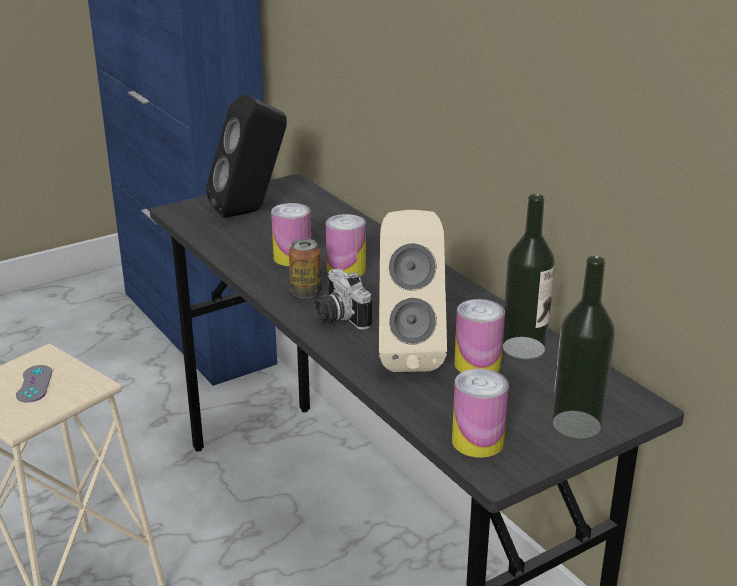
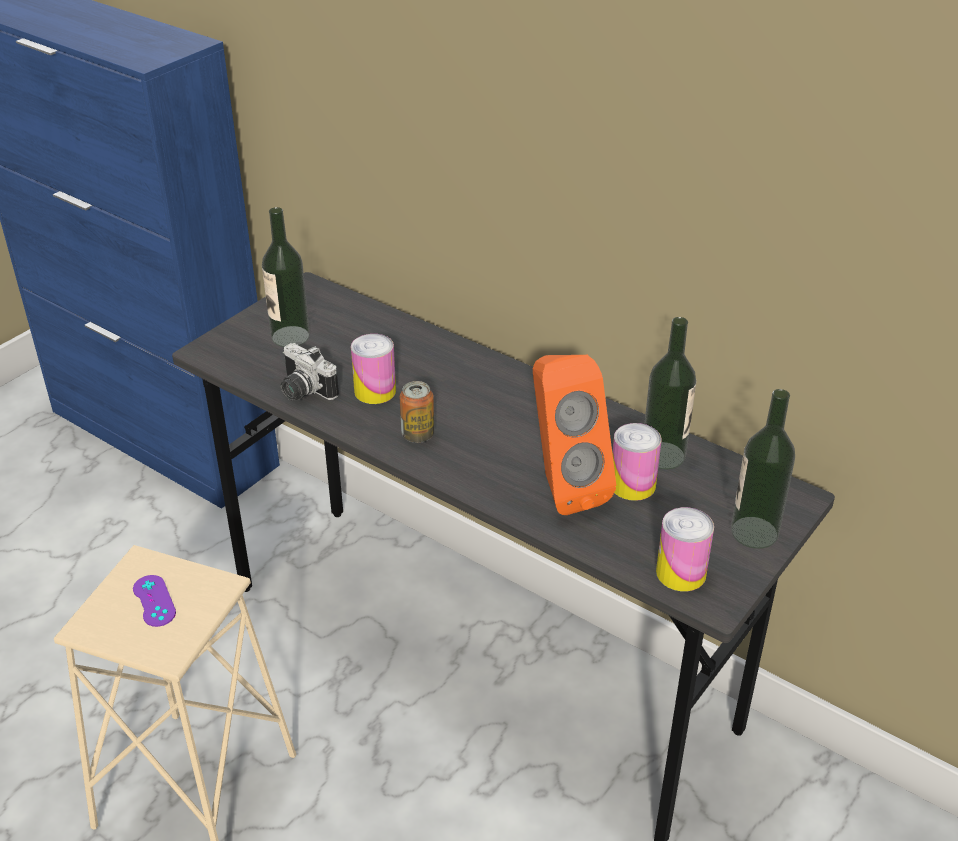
camera: 20 degrees left, 10 degrees up
(34, 384) = (154, 601): grey game controller -> purple game controller
(251, 211) = (290, 336): black speaker -> bottle
(337, 317) = (468, 459): camera -> camera (302, 391)
(346, 270) = (440, 396): can -> none
(408, 354) = (562, 488): beige speaker -> orange speaker

